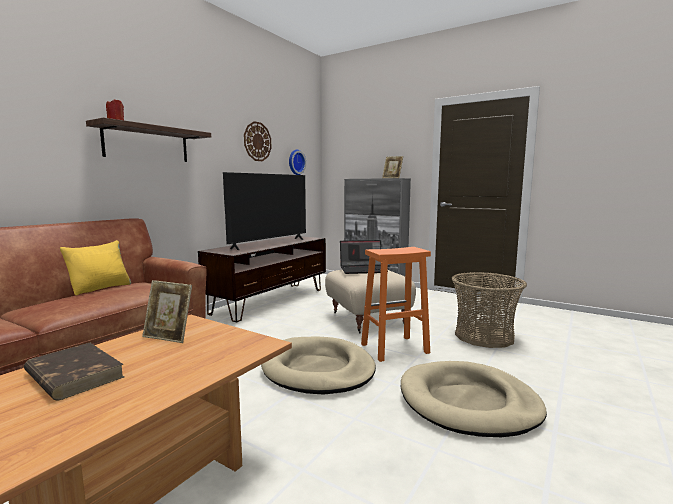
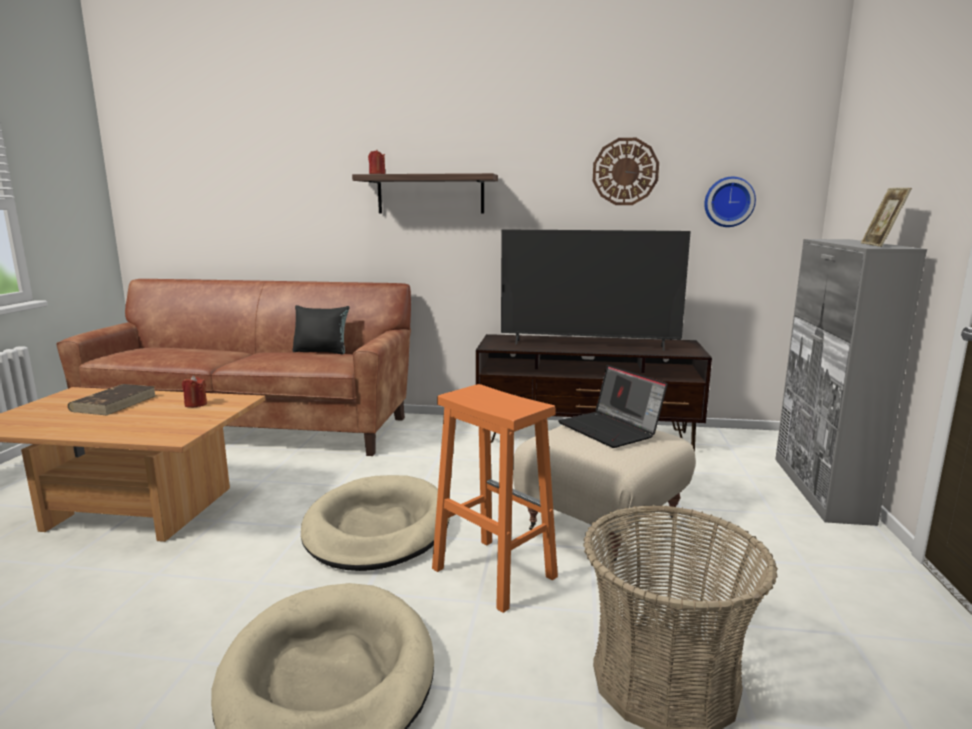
camera: 65 degrees right, 5 degrees up
(100, 288) = (321, 351): yellow pillow -> black pillow
(169, 337) = (196, 404): picture frame -> red candle

